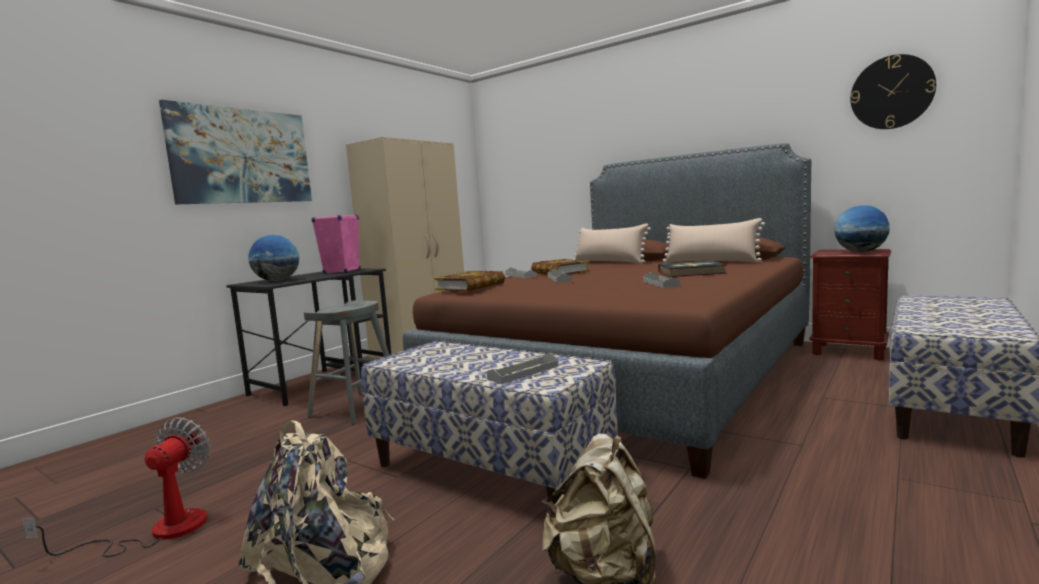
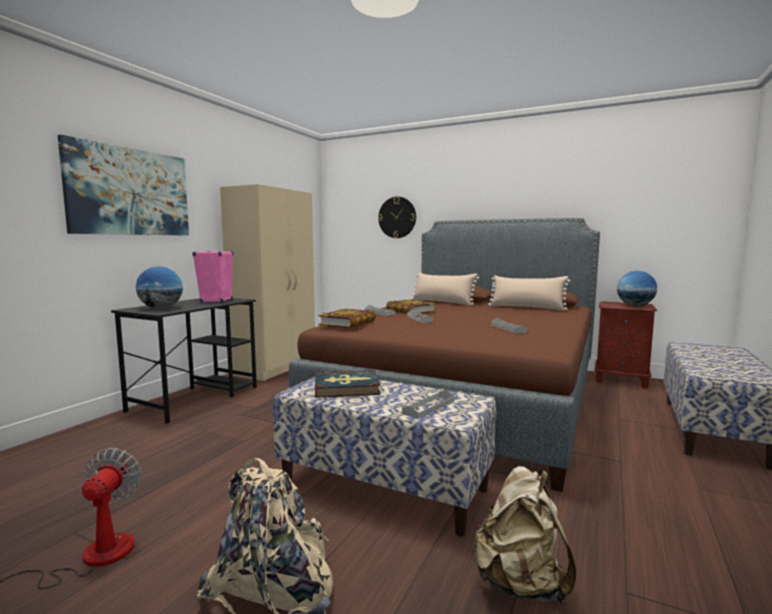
camera: 10 degrees left, 0 degrees up
(357, 407) = (238, 425): grey stool -> none
(691, 272) = (522, 318): book -> book (346, 387)
(891, 92) = (660, 187): wall clock -> wall clock (397, 217)

